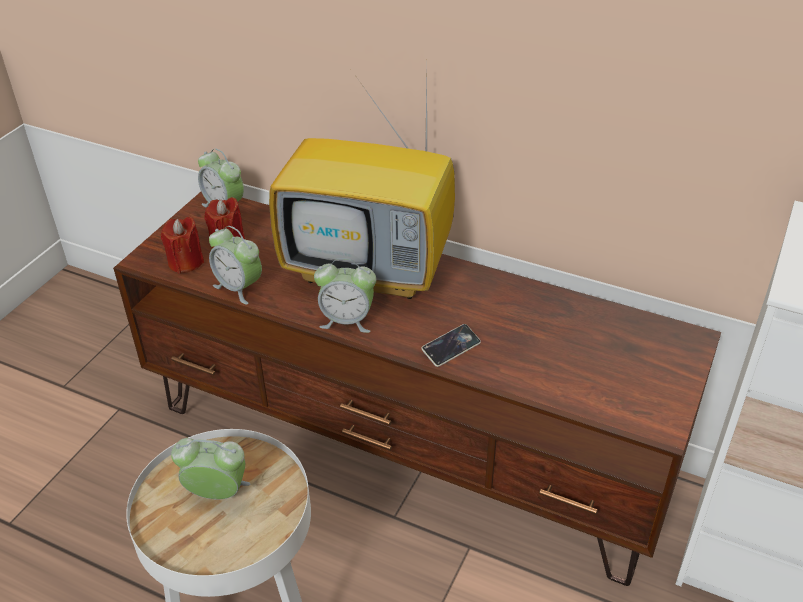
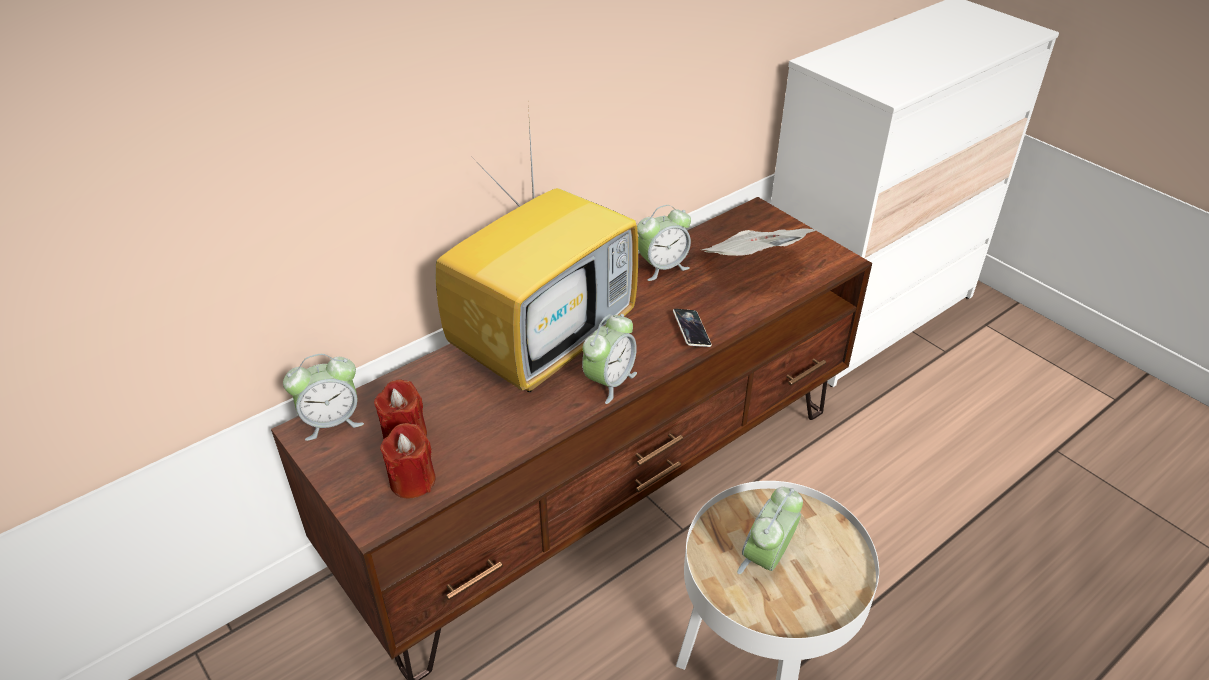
camera: 65 degrees left, 0 degrees up
(239, 288) = (497, 447): alarm clock -> alarm clock (662, 267)
(591, 361) = (754, 264): none -> newspaper

